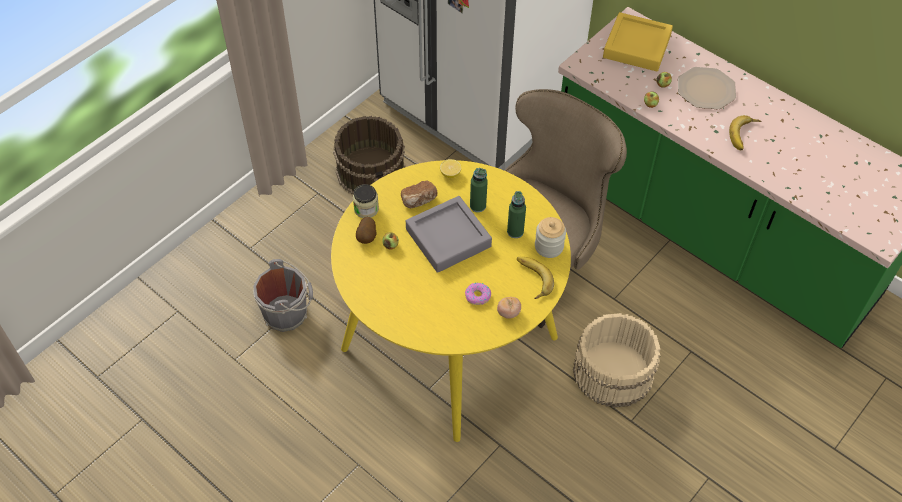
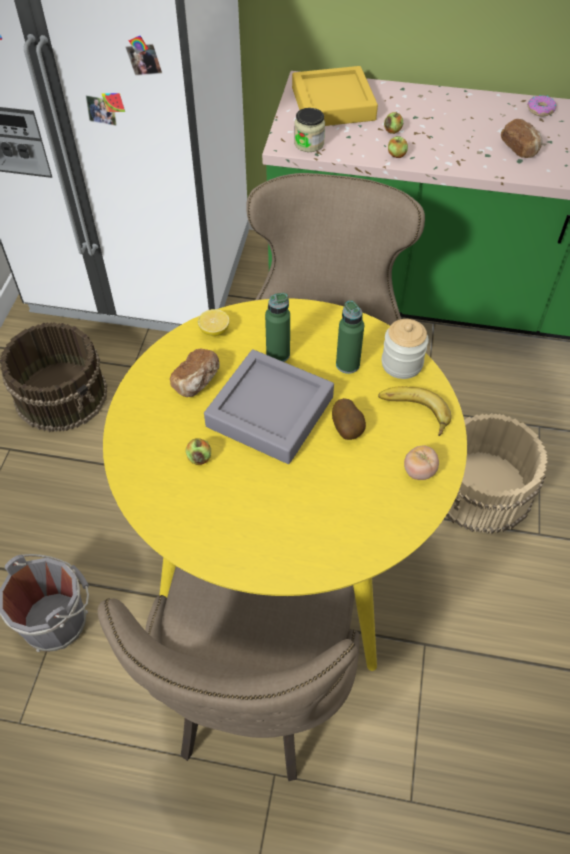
camera: 30 degrees left, 0 degrees up
(366, 209) = (132, 425): jar -> jar (309, 144)
(367, 237) = (159, 463): potato -> potato (348, 429)
(375, 415) = (253, 693): none -> beige chair
(477, 296) = (364, 469): donut -> donut (540, 110)
(705, 89) = (440, 119): plate -> none
(745, 135) = (520, 148): banana -> bread

